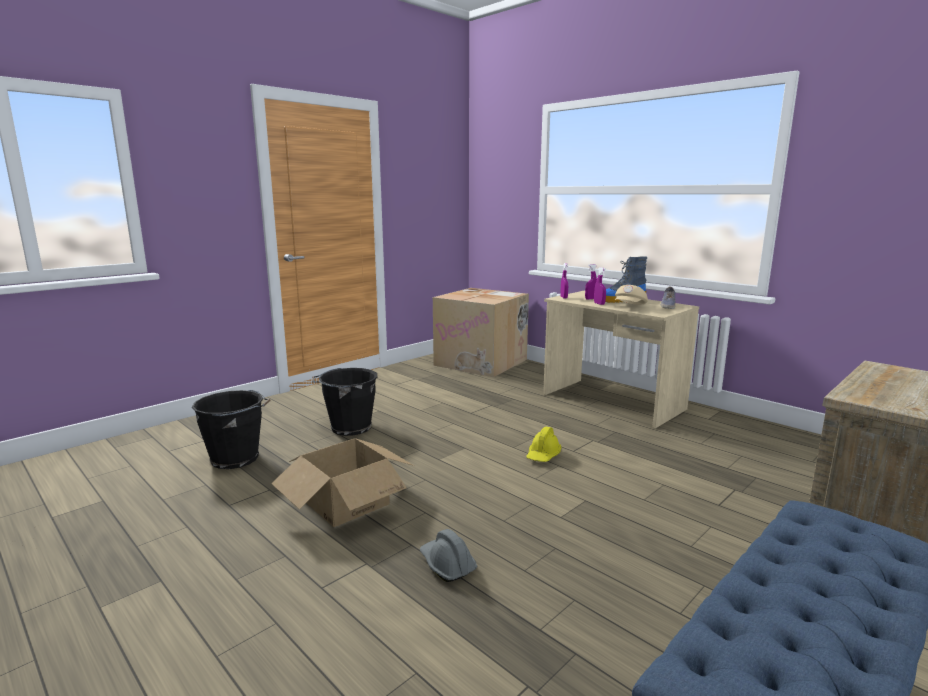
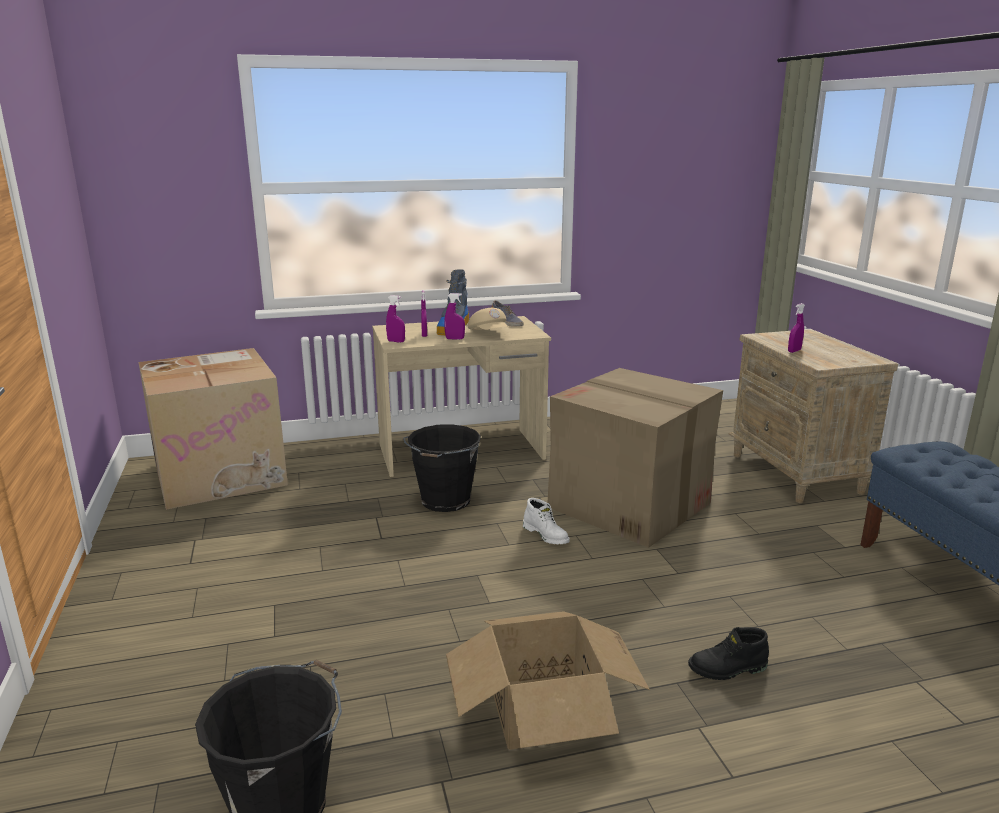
camera: 60 degrees left, 5 degrees up
(349, 428) = (304, 649): black bucket -> black bucket (445, 501)
(447, 564) = (728, 669): grey hard hat -> black boot
(543, 455) = (546, 535): yellow hard hat -> white boot
(639, 475) = (630, 505): none -> cardboard box
(867, 382) = (794, 351): none -> purple spray bottle

